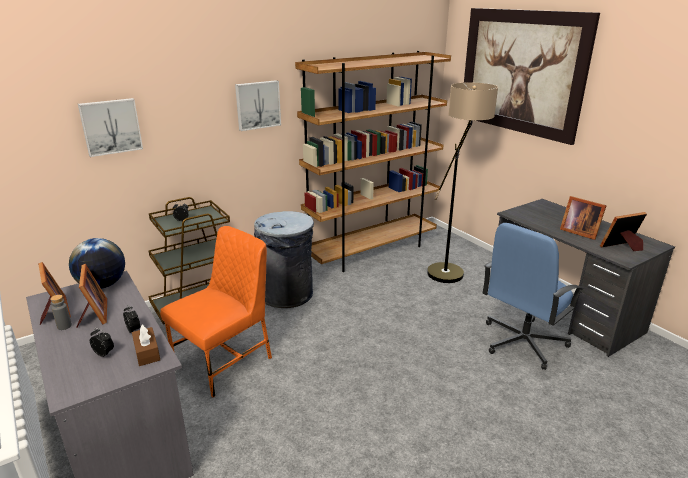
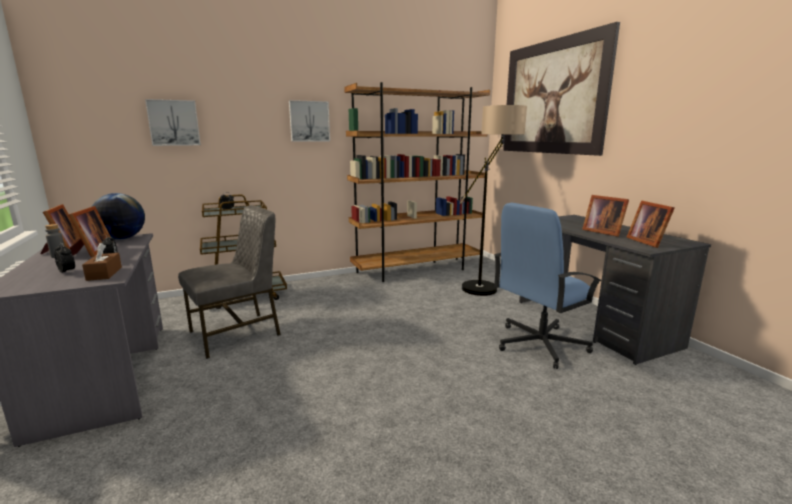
camera: 10 degrees right, 10 degrees down
(225, 361) = (237, 333): orange chair -> grey chair
(287, 294) = (323, 293): grey trash can -> none
(622, 247) = (647, 242): picture frame -> picture frame turned 90 degrees counterclockwise

